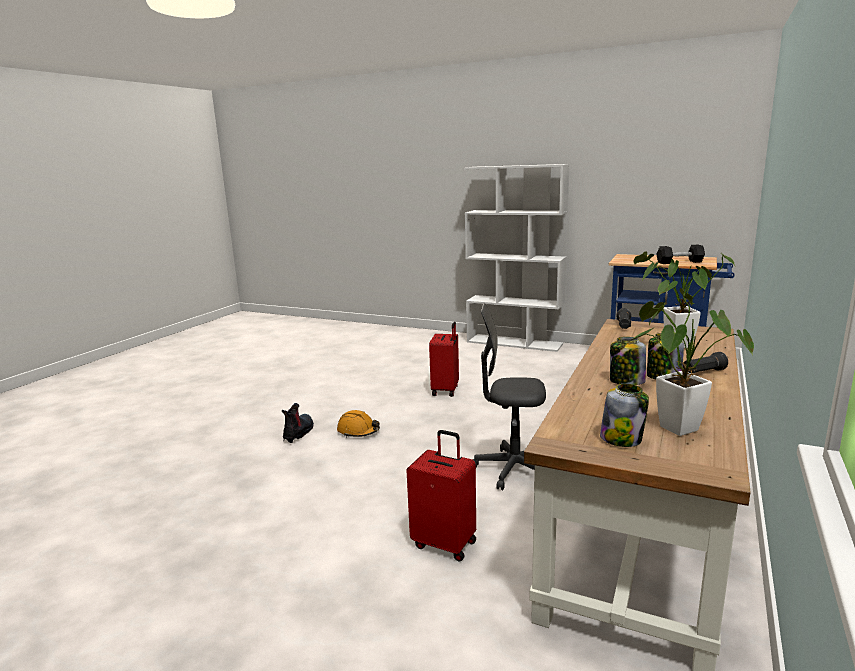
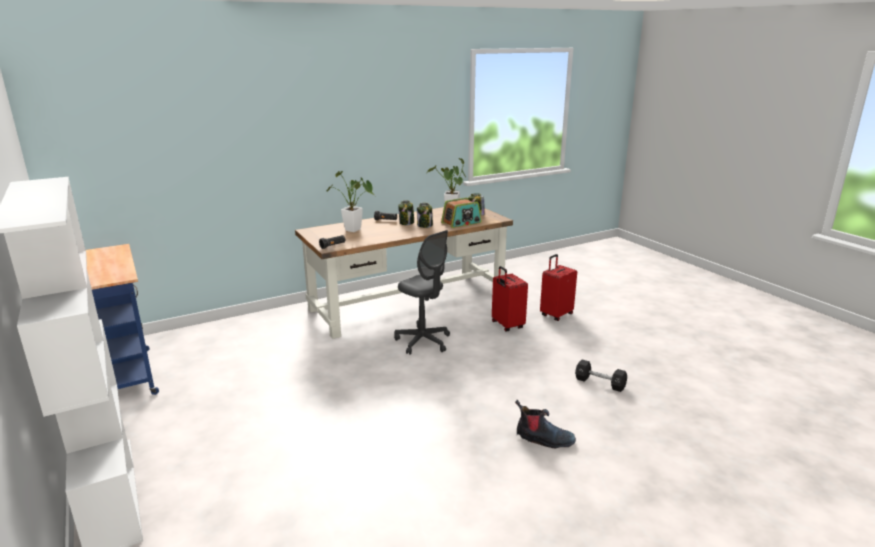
camera: 145 degrees left, 5 degrees up
(299, 432) = (543, 439): boot -> boot turned 120 degrees counterclockwise
(358, 431) = (488, 416): orange hard hat -> none
(446, 390) = (349, 434): red suitcase -> red suitcase (556, 314)
(591, 406) = (461, 223): none -> radio
(679, 262) = (108, 257): black dumbbell -> black dumbbell (600, 383)

